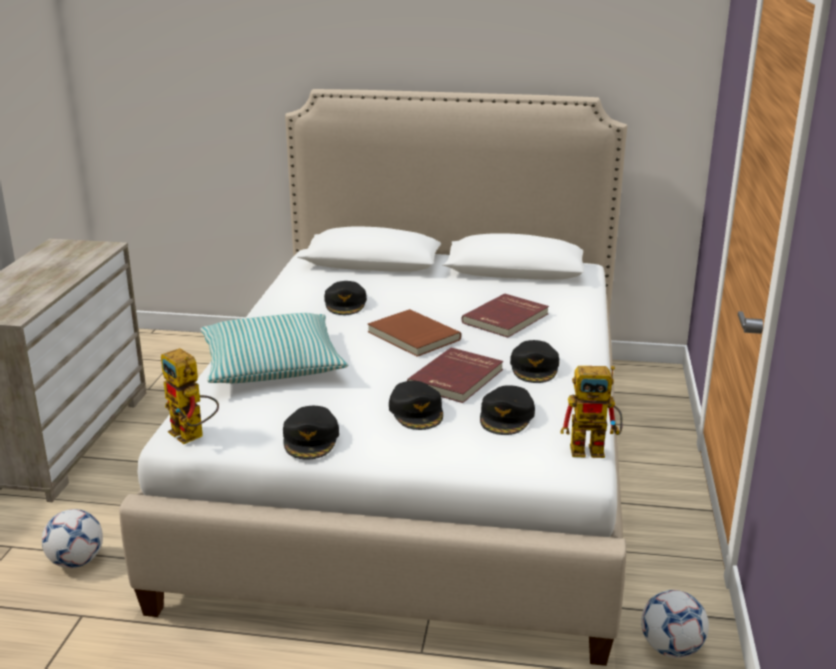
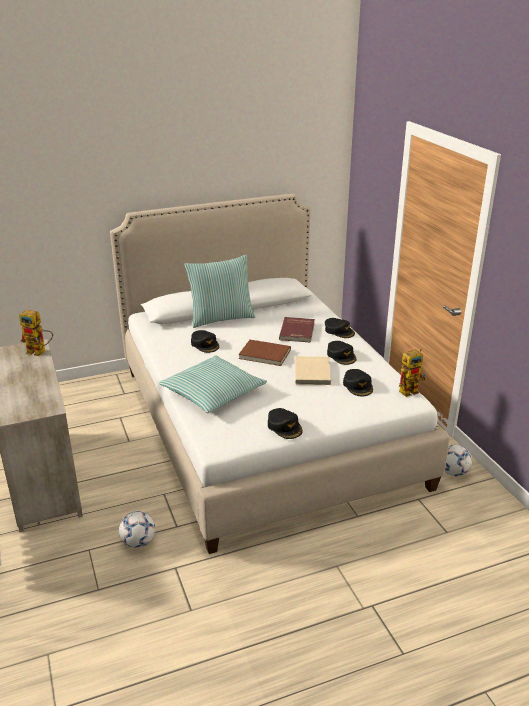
camera: 30 degrees left, 5 degrees up
(193, 436) = (224, 445): toy robot -> toy robot (40, 352)
(413, 277) = (221, 318): none -> pillow
(417, 412) = (315, 396): black cap -> black cap (339, 331)
(457, 378) = (313, 372): red book -> beige book

